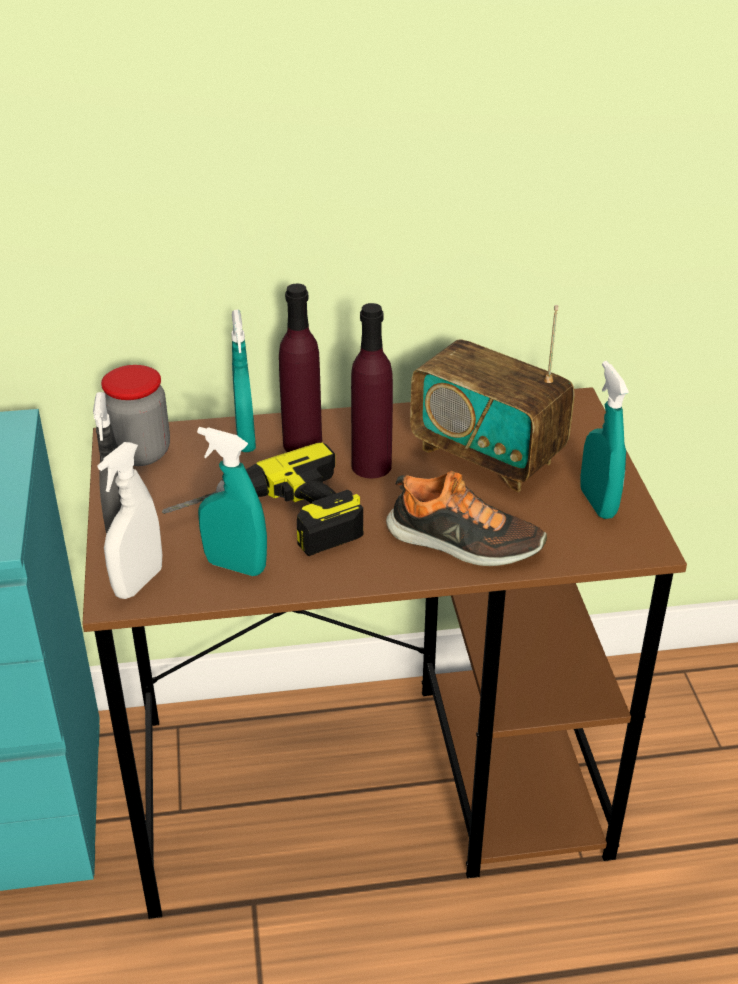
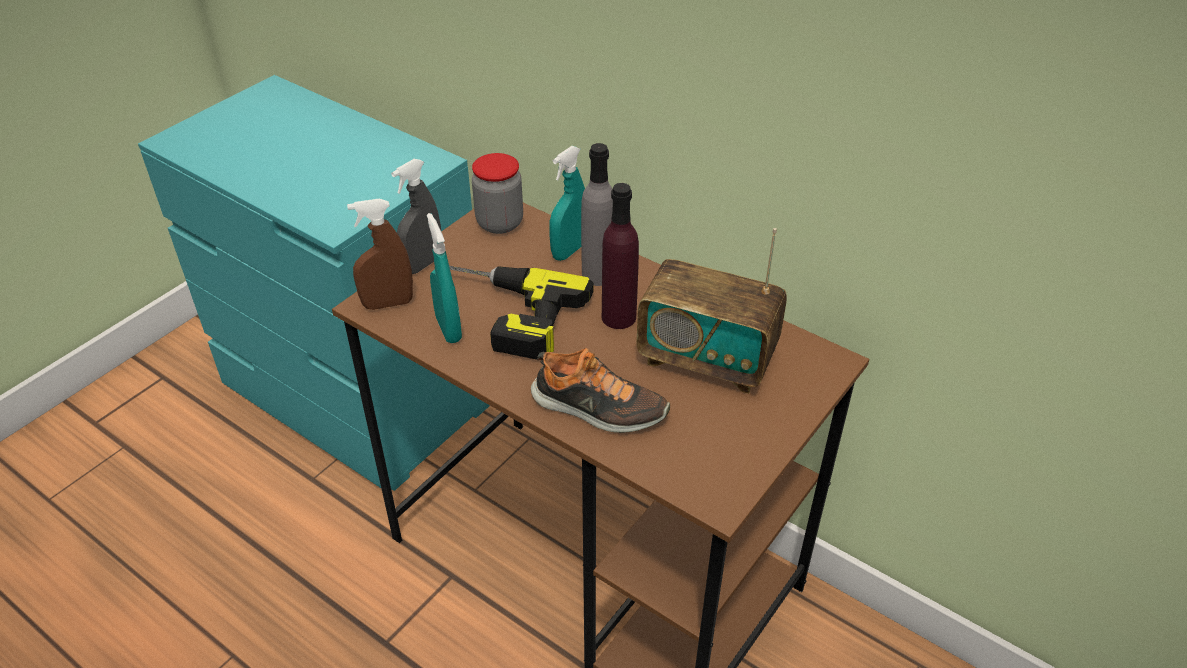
camera: 45 degrees right, 5 degrees up
(138, 582) = (388, 303): white spray bottle -> brown spray bottle
(302, 444) = (598, 275): purple bottle -> grey bottle
(463, 543) = (598, 408): shoe -> shoe turned 45 degrees counterclockwise
(487, 455) = (706, 359): radio -> radio turned 60 degrees counterclockwise
(597, 503) = (732, 446): turquoise spray bottle -> none

